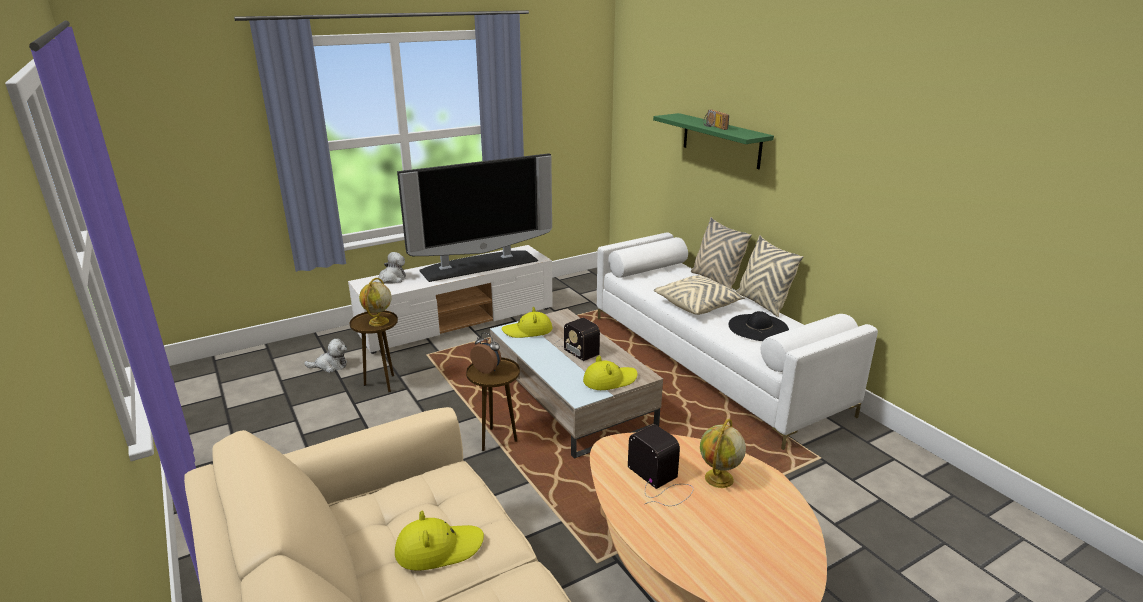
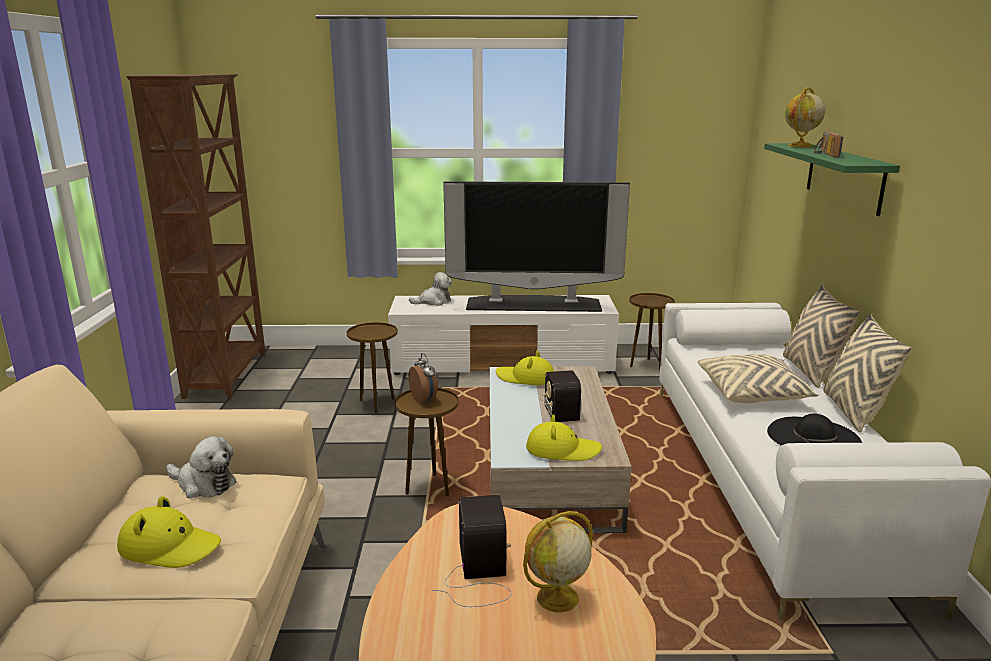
camera: 30 degrees right, 5 degrees down
(200, 395) = (228, 374): none -> brown bookcase
(330, 366) = (349, 376): plush toy -> plush toy (203, 484)
(378, 322) = (376, 333): globe -> globe (800, 146)
(567, 296) = (646, 365): none -> brown side table

